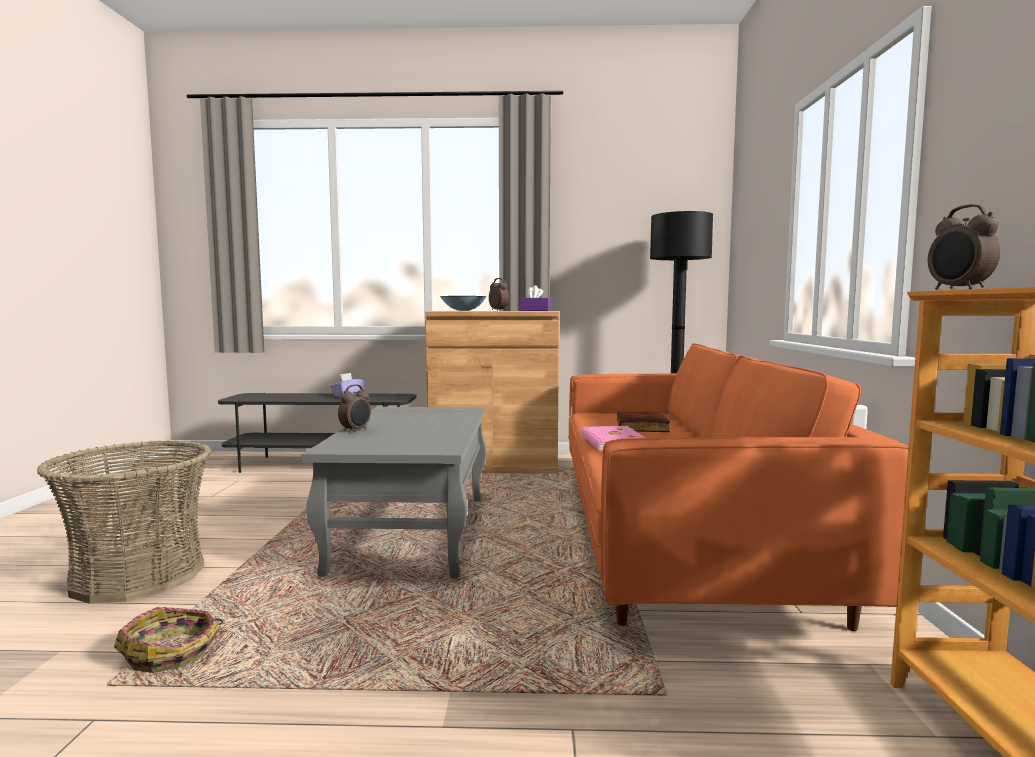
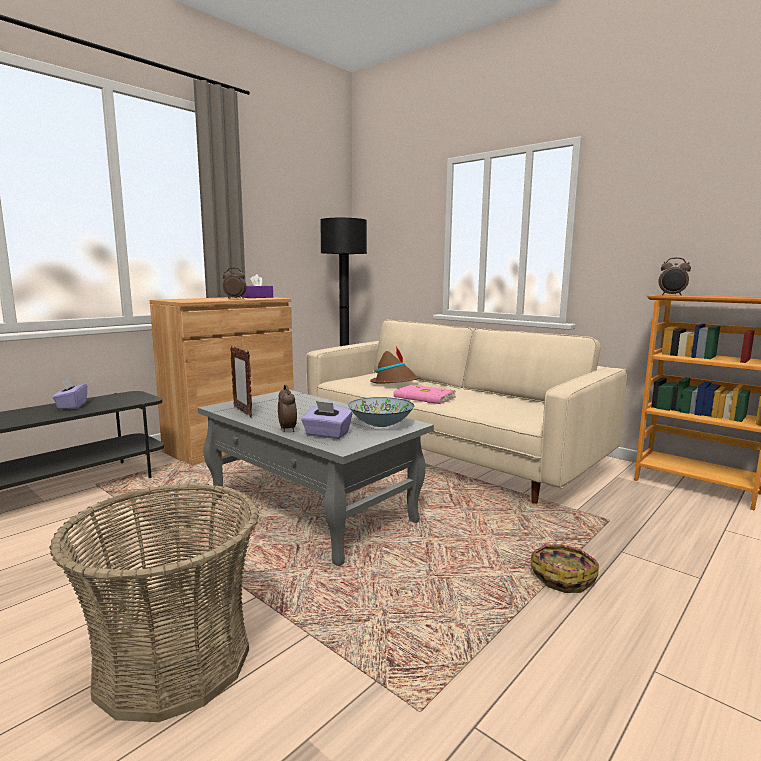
camera: 50 degrees left, 5 degrees up
(172, 653) = (396, 665): basket -> basket (562, 577)
(358, 439) = (327, 434): none -> purple tissue box
(385, 414) = (242, 411): none -> picture frame
(463, 310) = (188, 299): bowl -> bowl (381, 424)
(643, 425) = (395, 383): book -> brown hat
(679, 536) = (449, 451): orange sofa -> beige sofa

